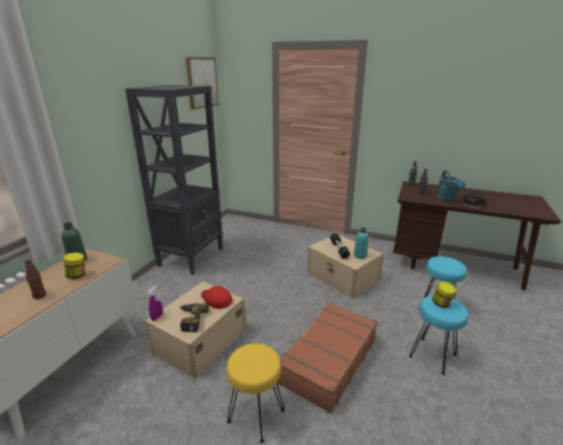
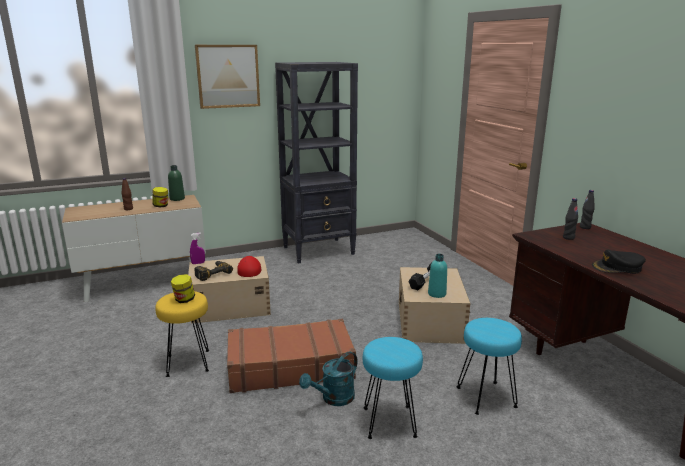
camera: 45 degrees right, 5 degrees down
(201, 82) = (391, 62): picture -> picture (228, 76)
(441, 303) = (394, 346): jar -> jar (184, 300)
(447, 200) = (587, 253): turquoise watering can -> turquoise watering can (333, 399)

